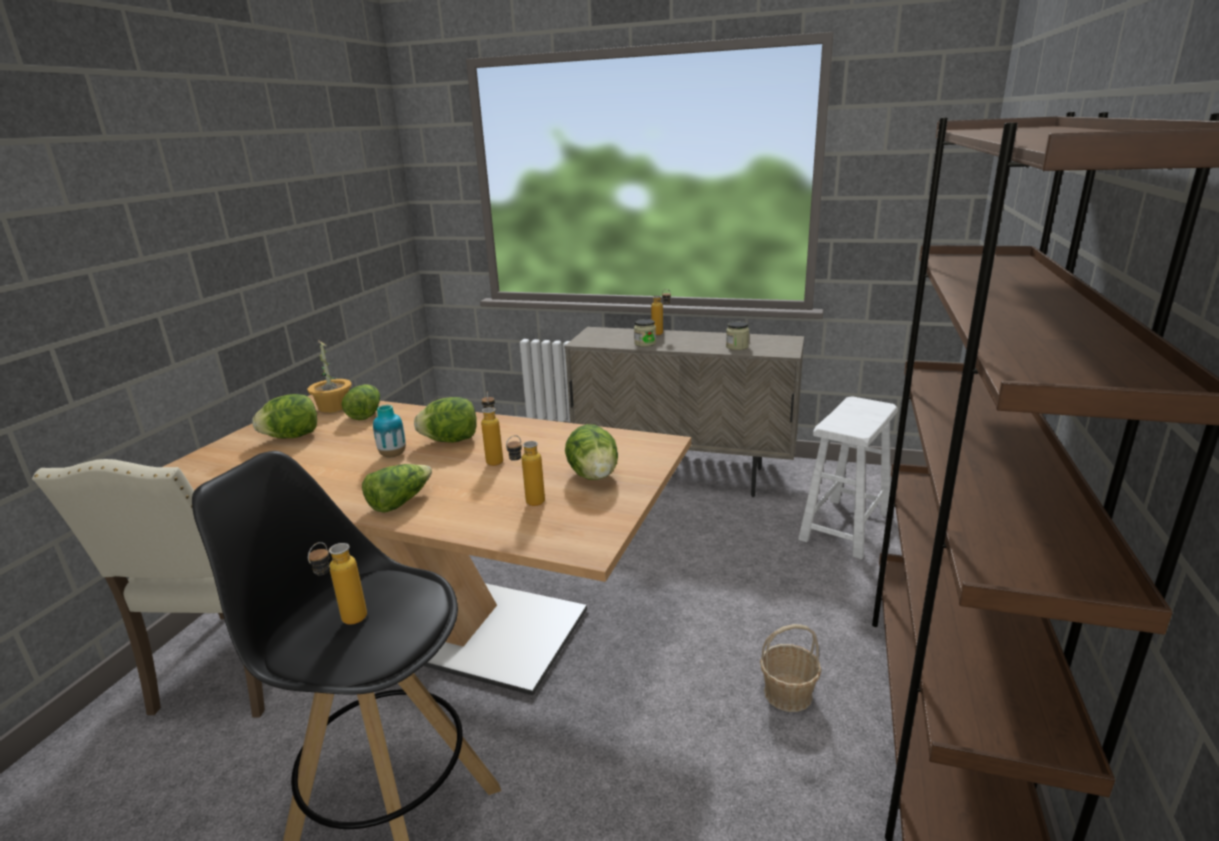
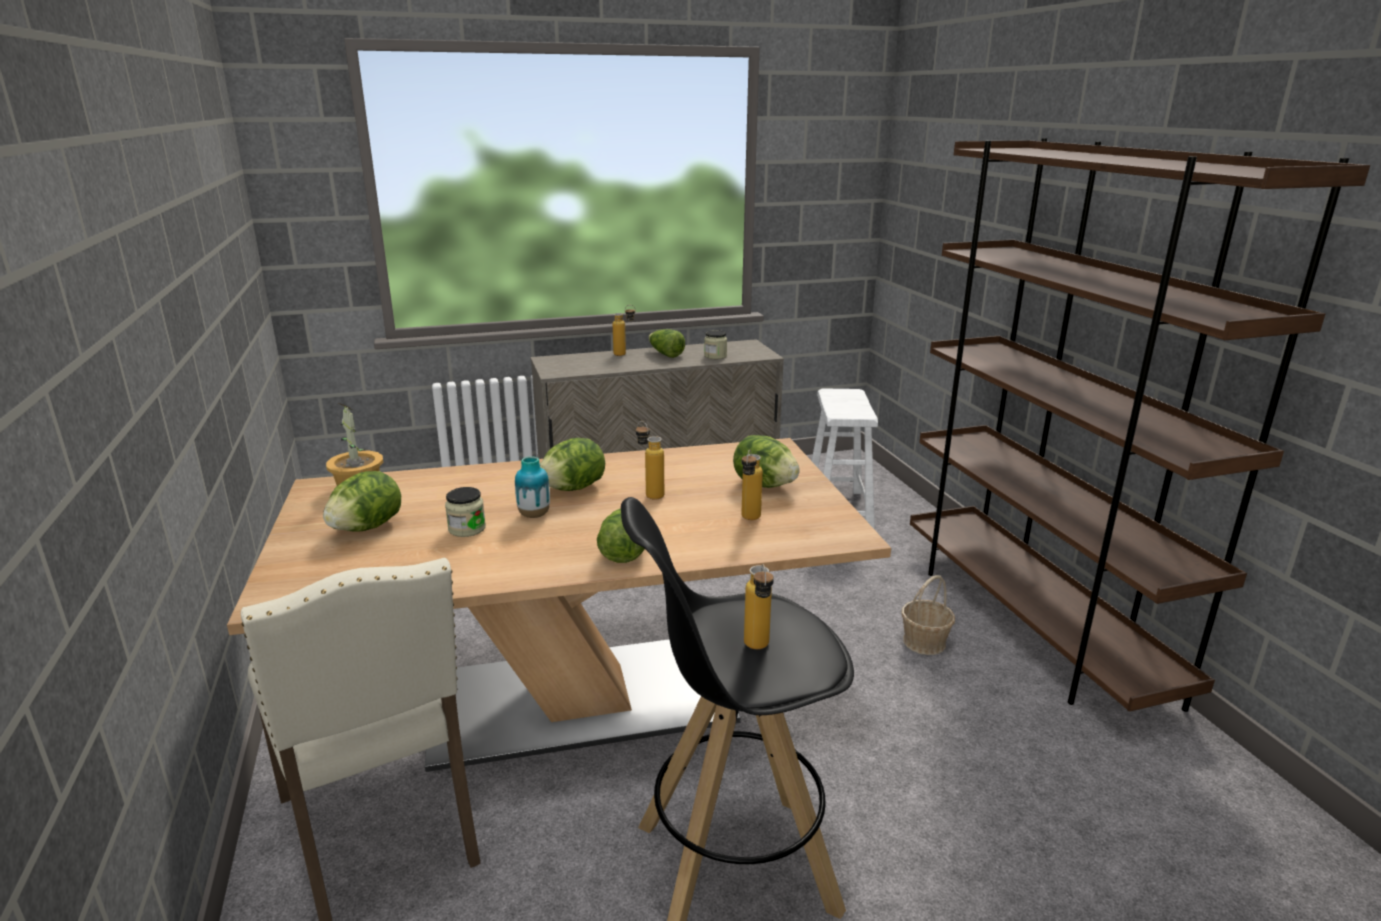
camera: 35 degrees left, 0 degrees up
(365, 413) = (417, 486): lettuce -> lettuce (665, 354)
(645, 343) = (623, 365): jar -> jar (467, 528)

